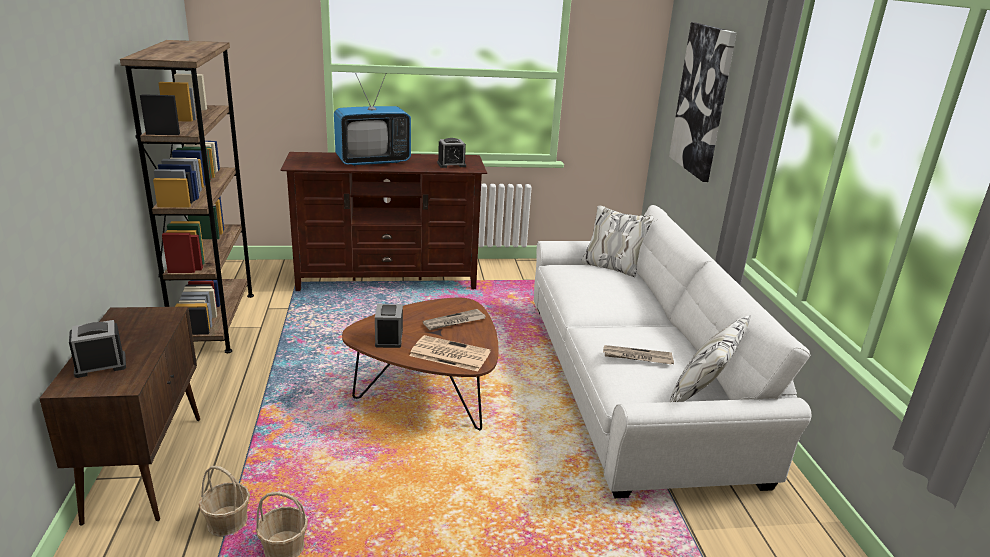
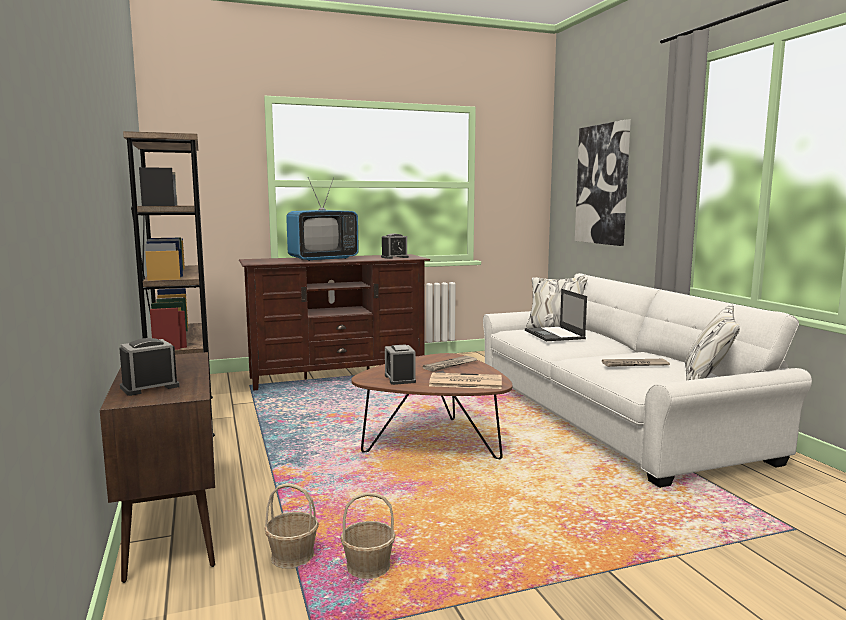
camera: 10 degrees left, 15 degrees down
(593, 286) = (555, 335): none -> laptop

